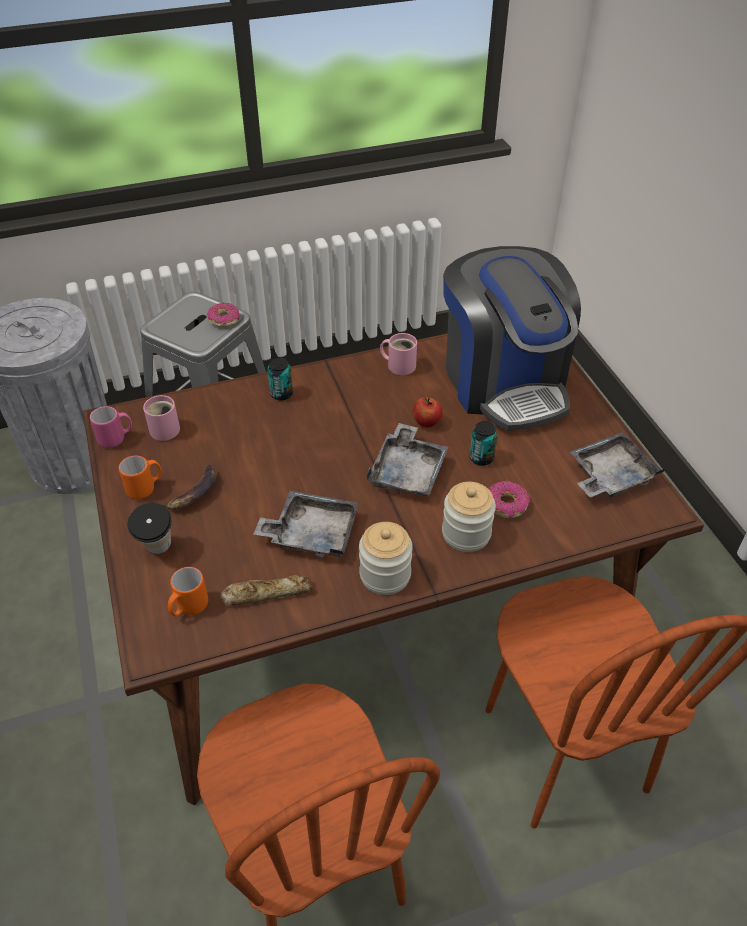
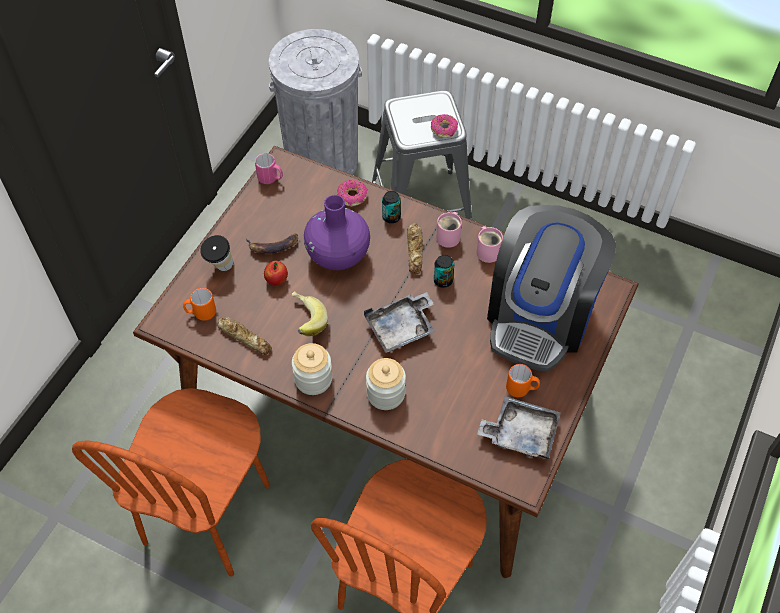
camera: 45 degrees right, 10 degrees up
(145, 488) = (253, 223): orange mug -> orange mug (521, 389)
(165, 428) = (303, 191): pink mug -> pink mug (450, 236)
(270, 455) = (338, 255): none -> purple vase
(311, 533) = (304, 322): grey tray -> banana
(338, 405) = (415, 251): none -> bread
(427, 423) = (453, 305): apple -> apple (276, 280)
(481, 458) = (456, 355): can -> can (443, 280)
(506, 505) = (431, 397): donut -> donut (352, 197)

